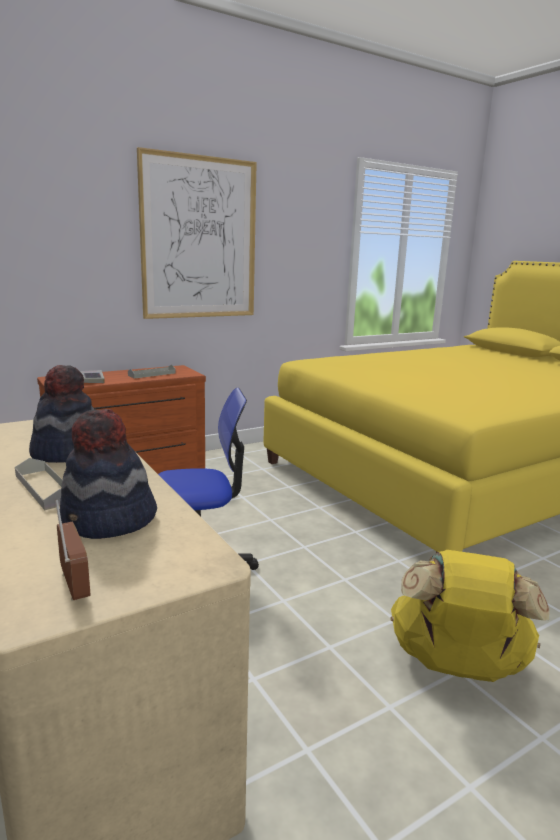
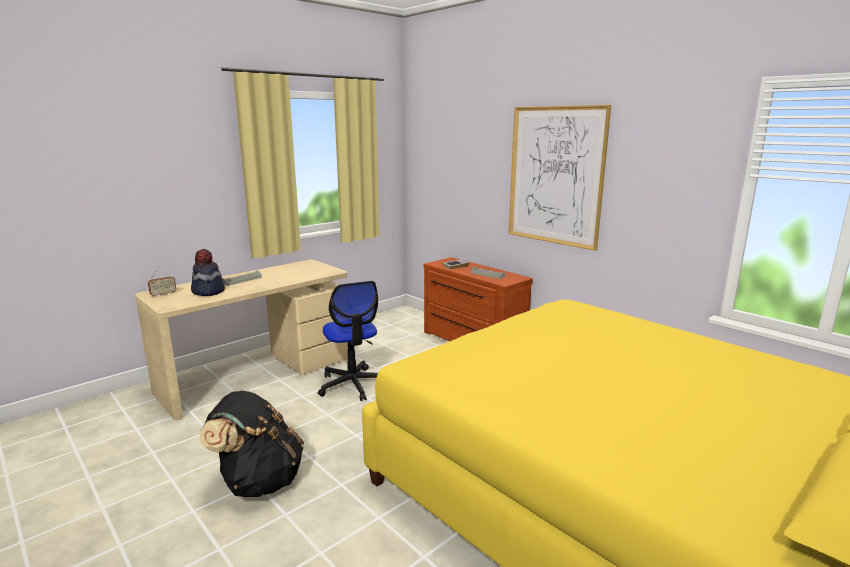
camera: 80 degrees right, 0 degrees up
(67, 452) = (283, 276): hat -> none
(457, 667) = (259, 481): yellow backpack -> black backpack

